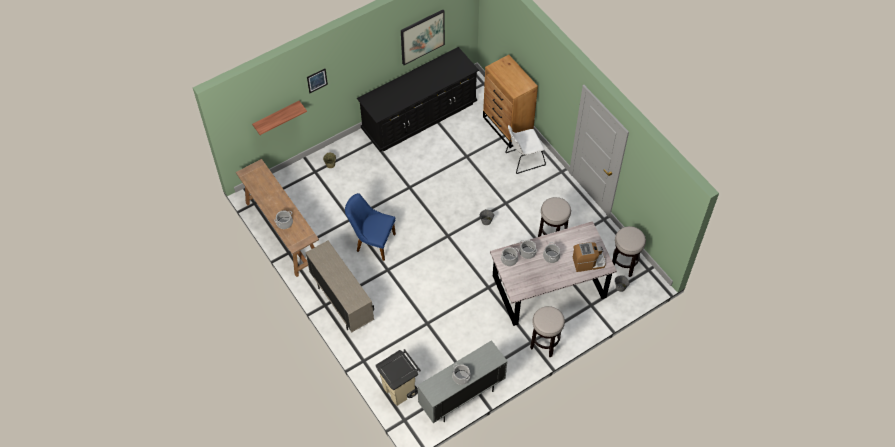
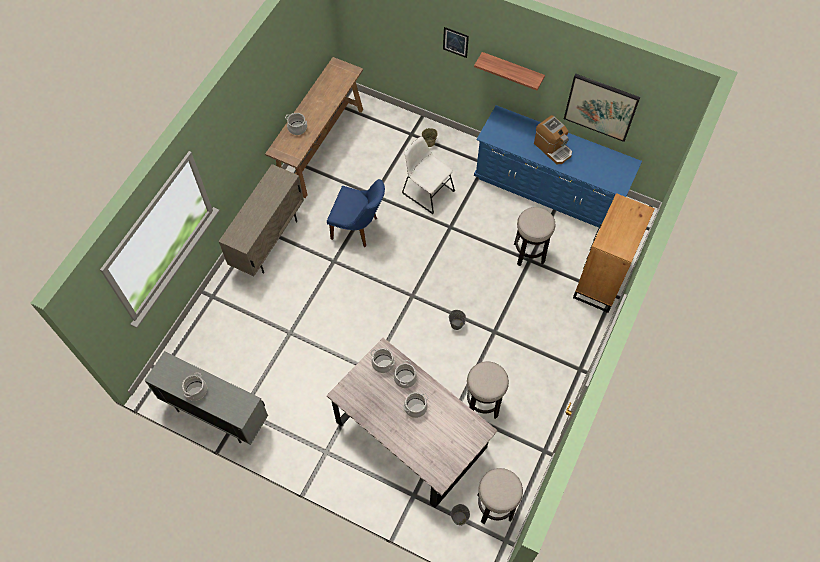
camera: 60 degrees right, 5 degrees up
(276, 117) = (400, 42): shelf -> shelf (512, 70)
(372, 242) = (359, 229): blue chair -> blue chair turned 120 degrees clockwise
(400, 390) = (195, 349): beige trash can -> none
(419, 116) = (549, 188): black dresser -> blue dresser
(523, 159) = (567, 320): white chair -> white chair (426, 191)
(544, 343) = (331, 468): stool -> stool (529, 253)
(588, 262) = (433, 454): coffee machine -> coffee machine (552, 148)

